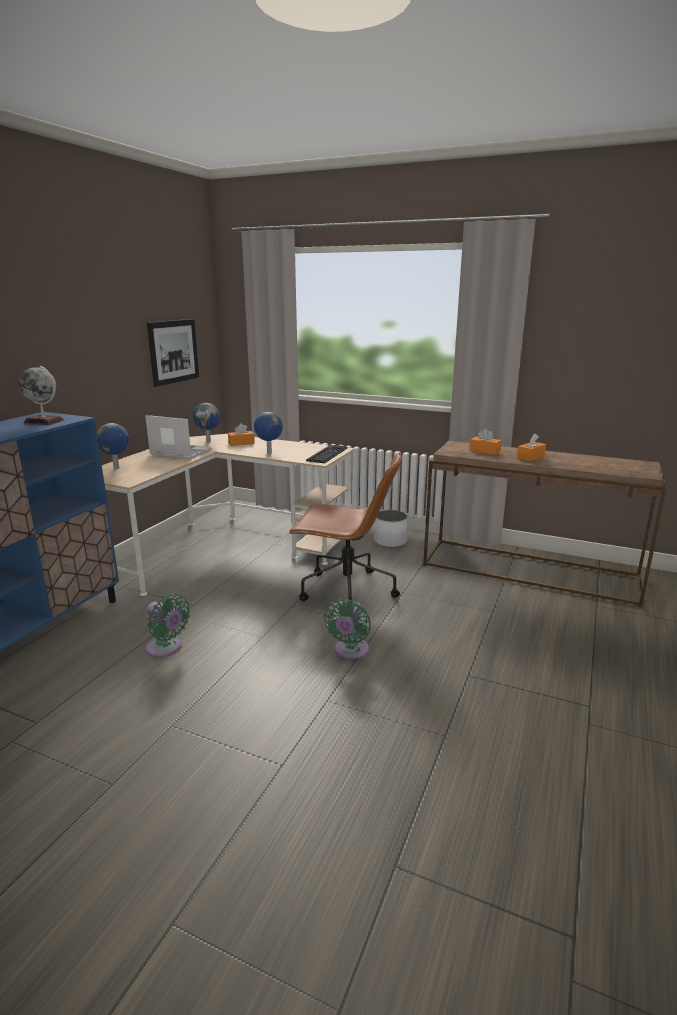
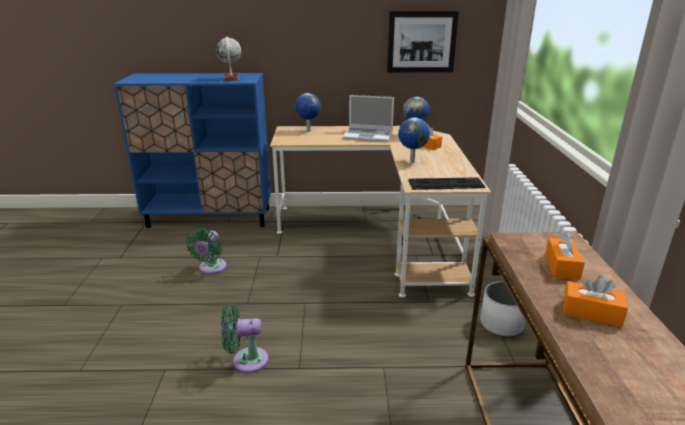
camera: 65 degrees right, 5 degrees up
(179, 453) = (369, 135): laptop -> laptop turned 105 degrees clockwise
(345, 591) = (355, 325): brown office chair -> none

